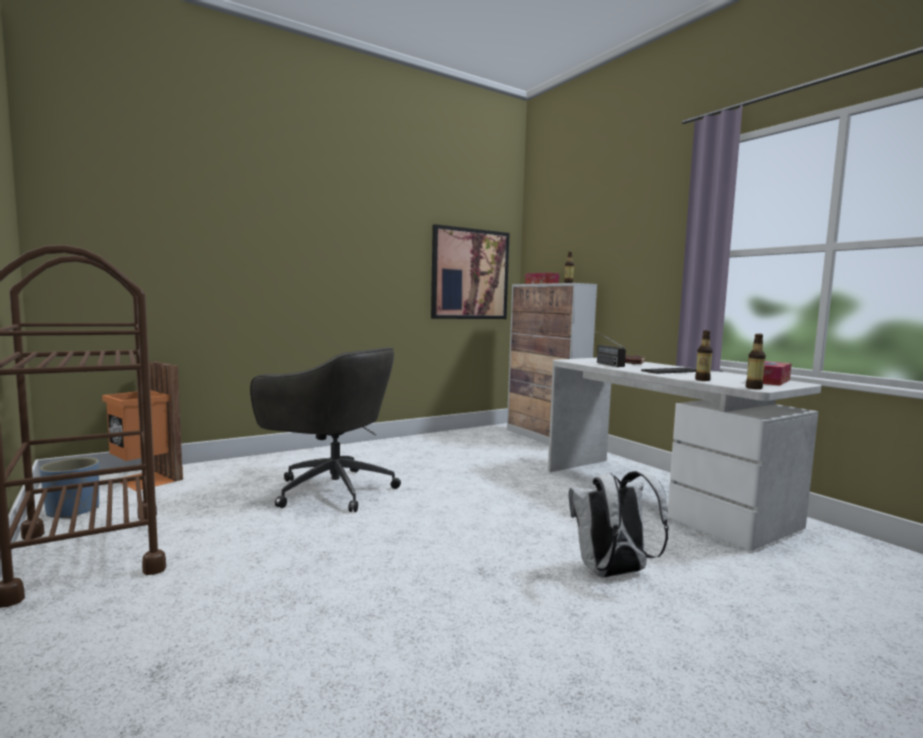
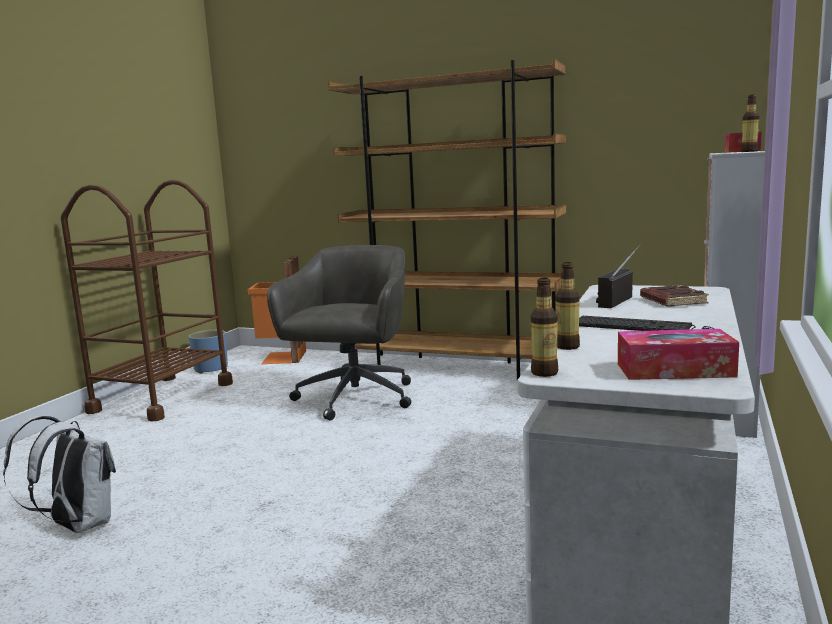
camera: 55 degrees right, 5 degrees up
(331, 489) = (353, 399): grey office chair -> grey office chair turned 150 degrees counterclockwise
(349, 451) = (456, 367): none -> brown bookcase
(470, 274) = (655, 142): picture -> none
(612, 573) = (335, 562): white backpack -> white backpack (77, 526)

